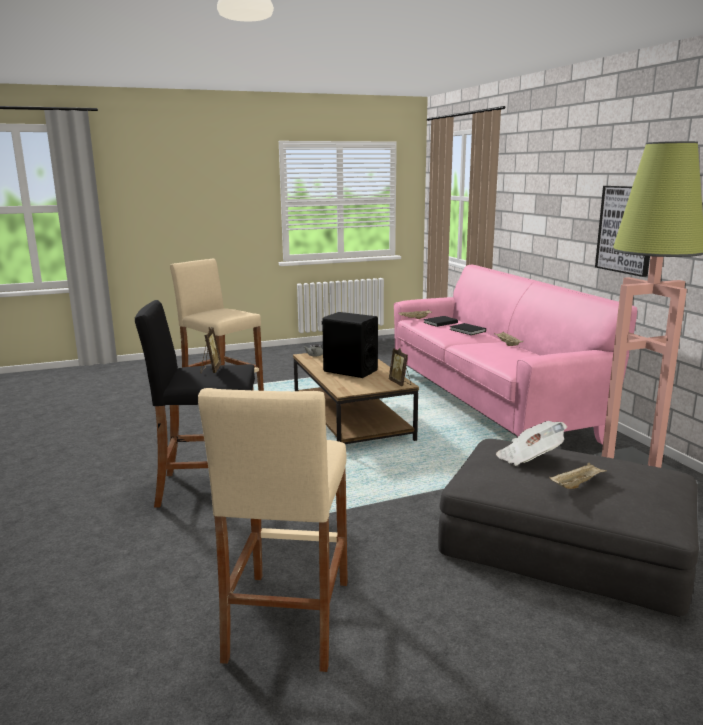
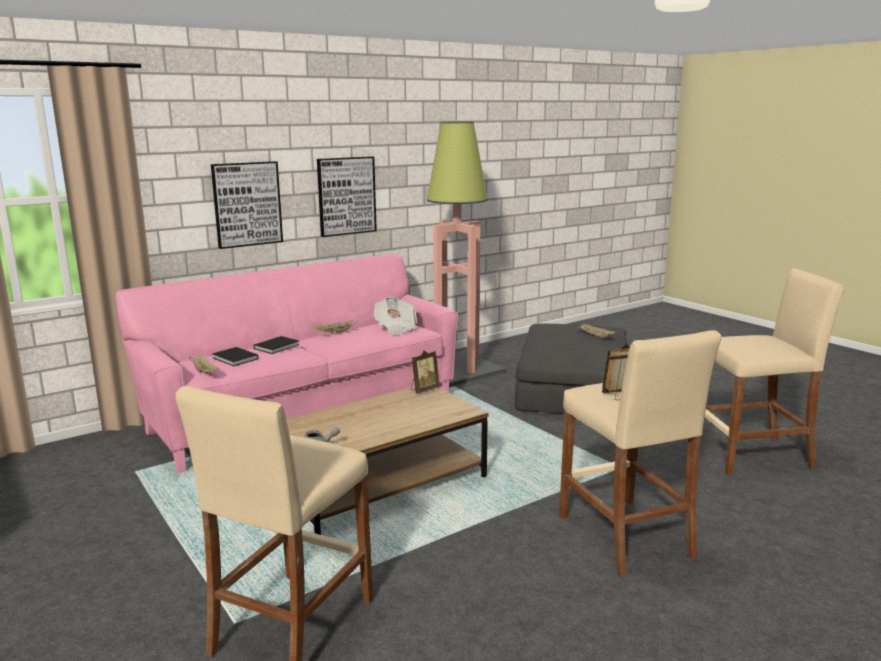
camera: 105 degrees left, 0 degrees up
(208, 488) = (625, 536): black stool -> beige stool
(350, 371) = (387, 417): black speaker -> none
(529, 458) = (567, 345): newspaper -> newspaper (395, 328)
(554, 221) = (247, 204): none -> picture

